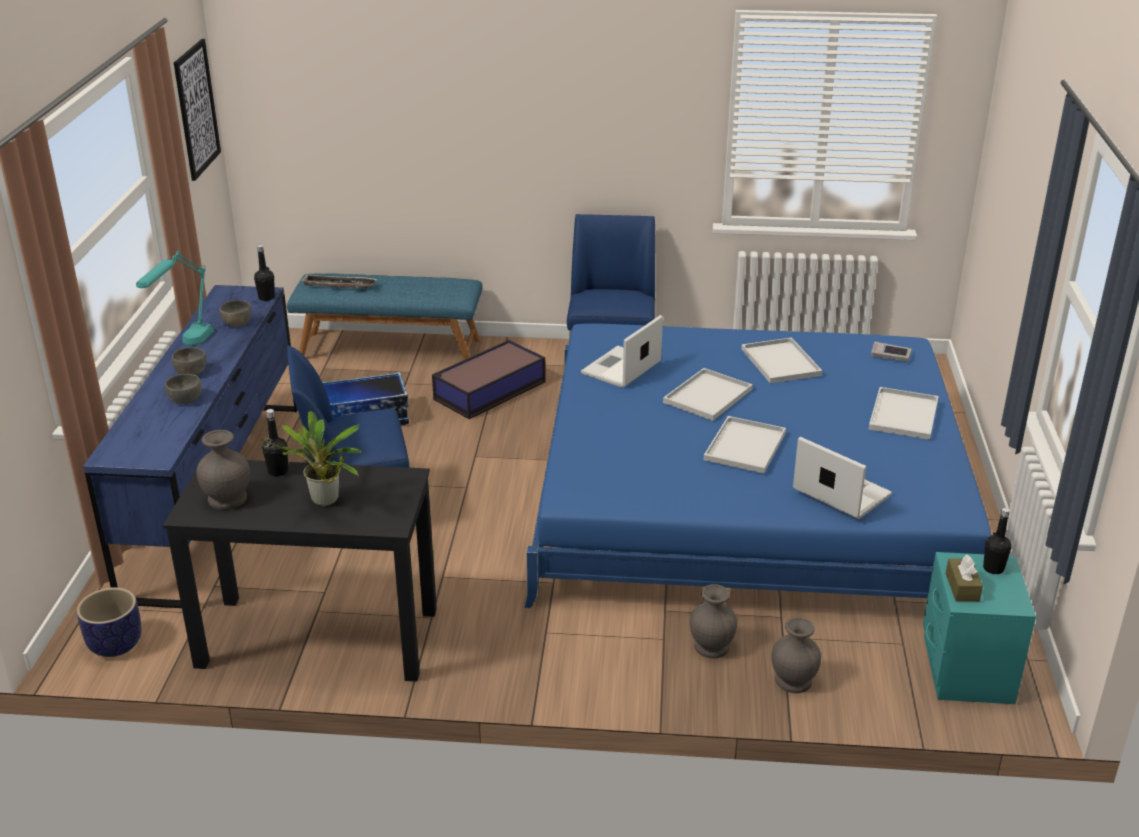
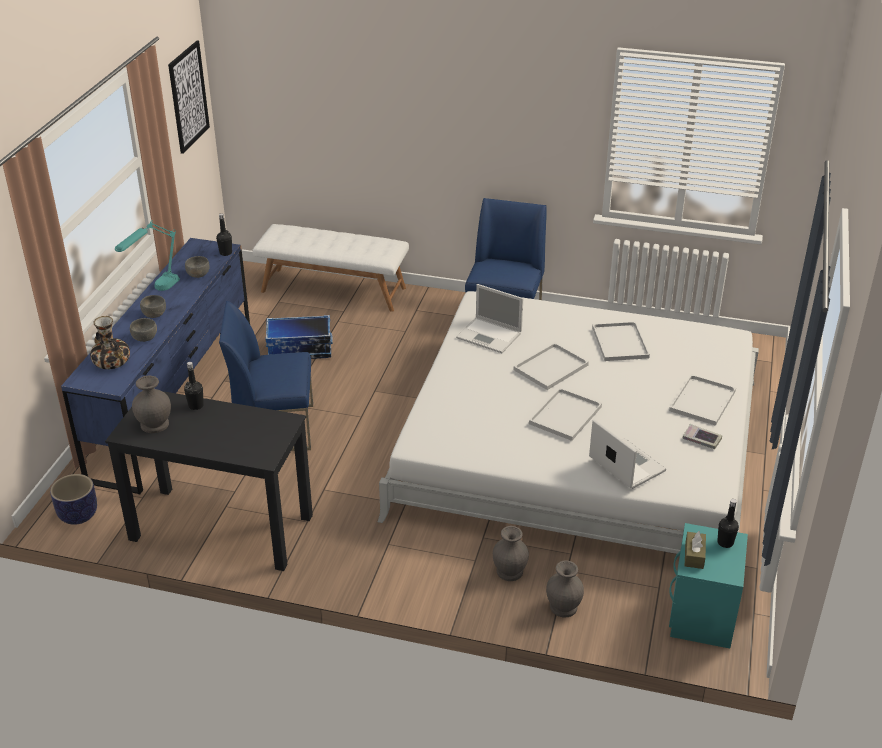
camera: 10 degrees right, 5 degrees up
(148, 432) = (112, 362): none -> vase
(326, 502) = (223, 435): potted plant -> none
(339, 285) = (295, 237): tray -> none
(390, 349) = (334, 289): blue bench -> white bench
(488, 391) = (400, 334): storage box -> none
(620, 368) = (490, 336): laptop -> laptop turned 105 degrees counterclockwise
(748, 494) = (579, 447): blue bed -> white bed
(890, 355) = (713, 345): book -> book (701, 439)

